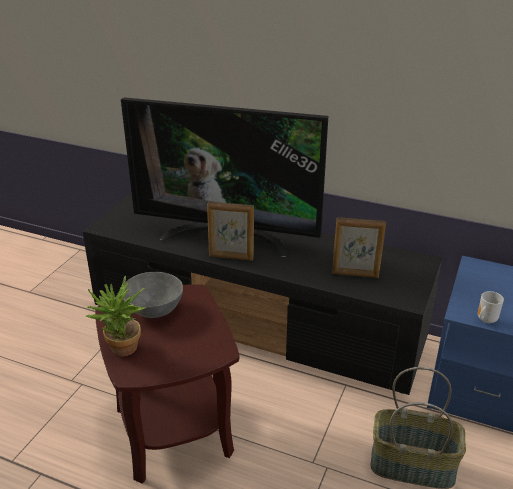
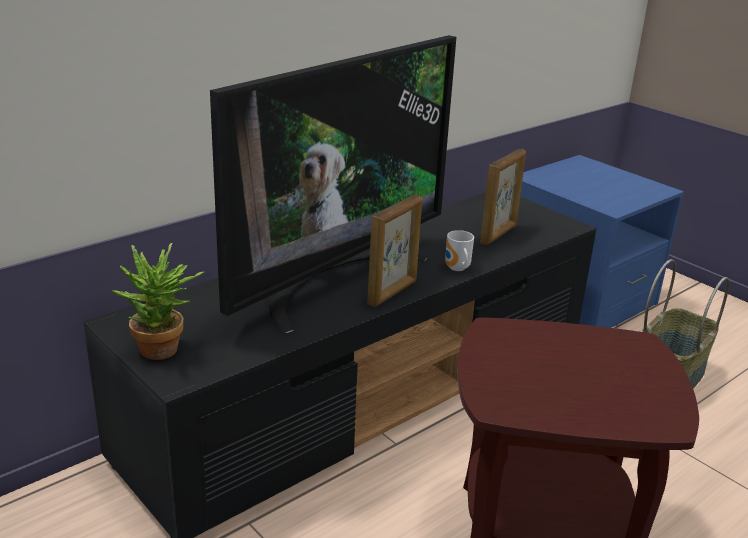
camera: 65 degrees left, 5 degrees down
(121, 351) = (612, 419): potted plant -> potted plant (163, 353)
(153, 310) = (518, 370): grey bowl -> none
(485, 320) = (628, 203): mug -> mug (456, 269)

